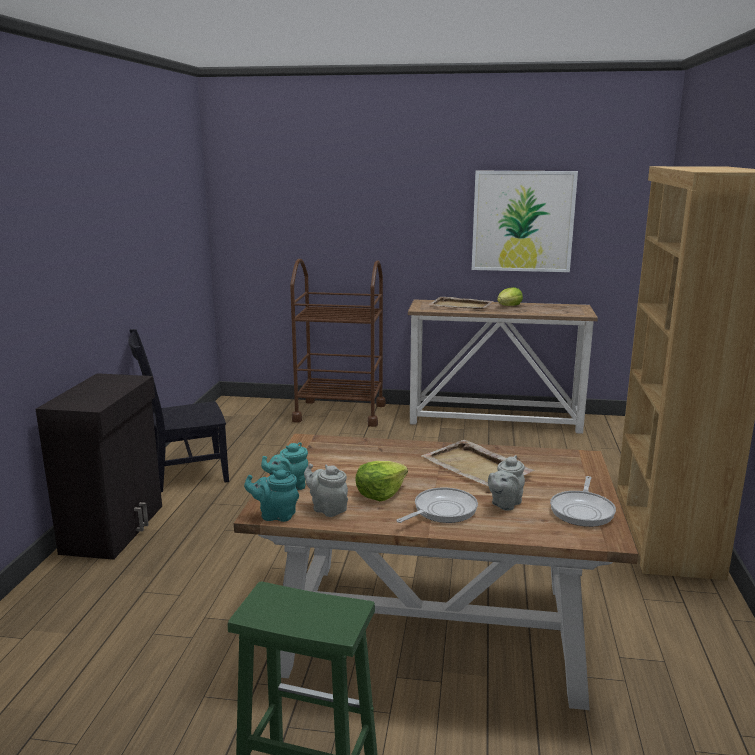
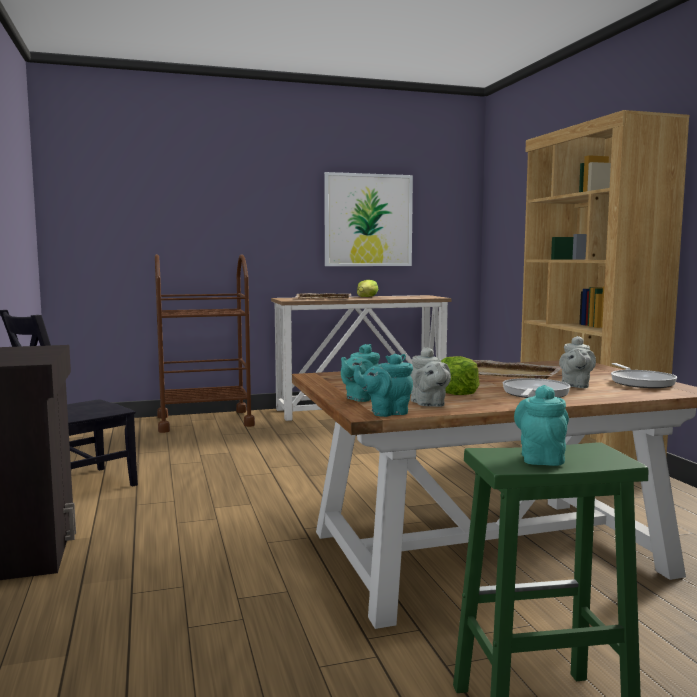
camera: 25 degrees left, 10 degrees down
(292, 610) = (541, 458): none -> turquoise teapot
(327, 509) = (429, 404): grey teapot -> grey teapot turned 120 degrees counterclockwise

